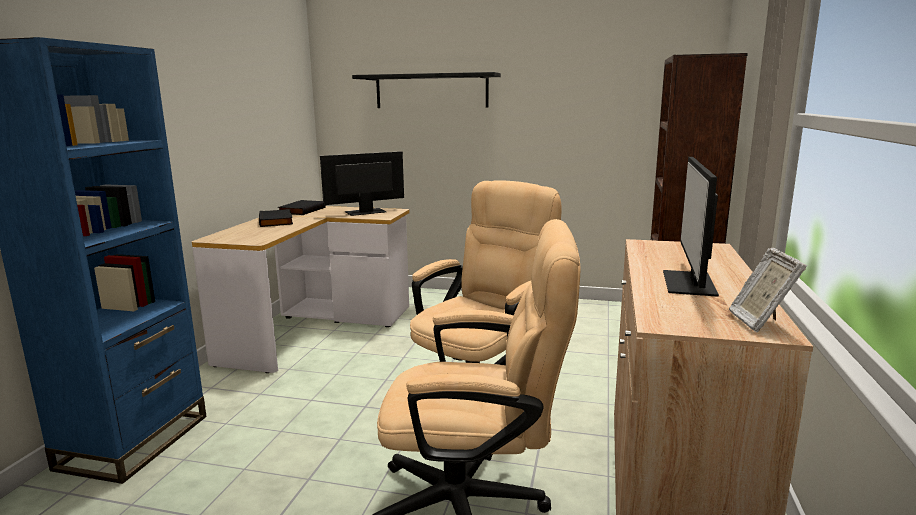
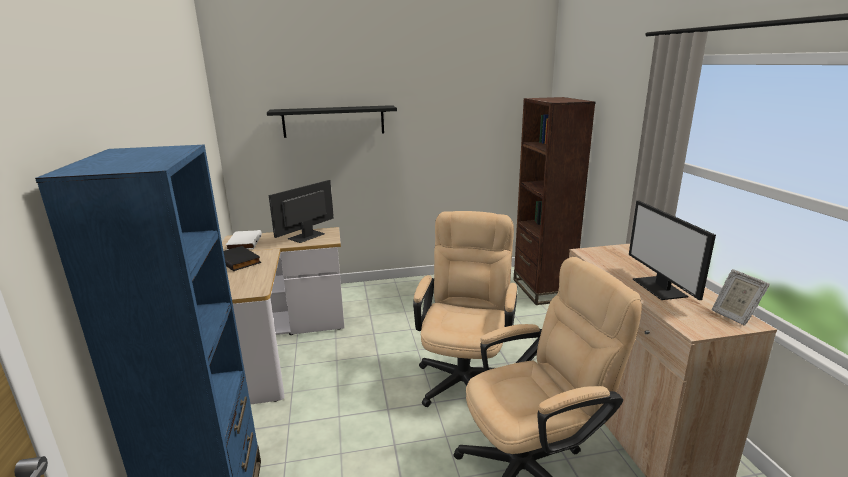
camera: 25 degrees left, 5 degrees up
(301, 210) = (243, 242): black book -> white book

